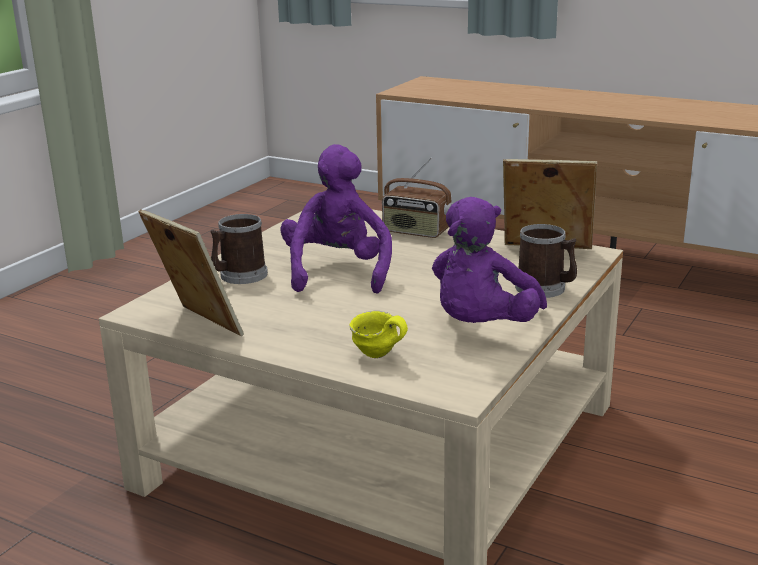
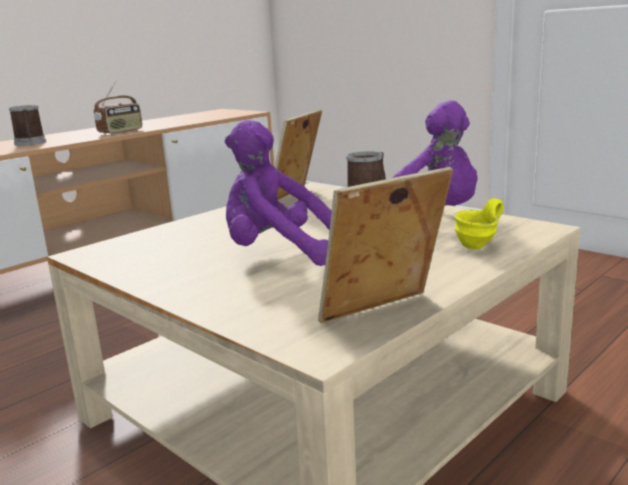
camera: 75 degrees left, 5 degrees down
(239, 276) = (248, 294): mug -> mug (30, 143)
(416, 232) = (205, 225): radio -> radio (120, 132)

